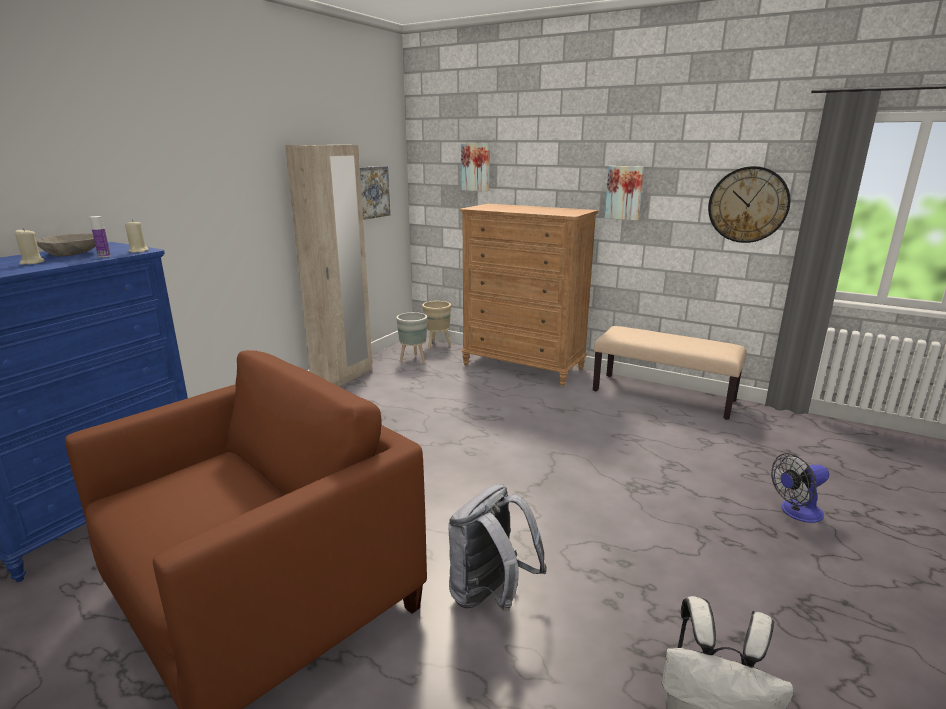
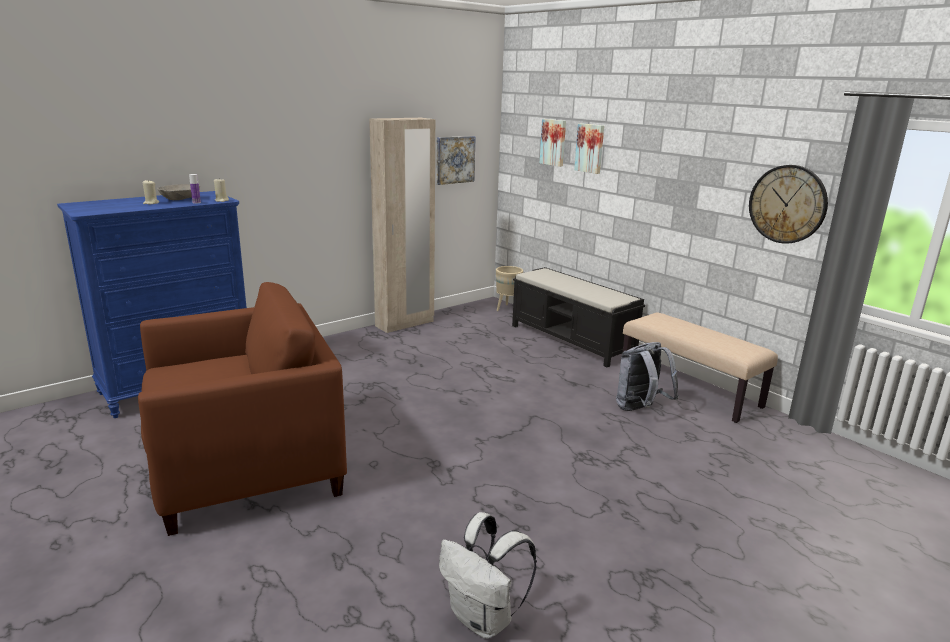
camera: 20 degrees right, 0 degrees up
(414, 360) = (476, 318): grey planter -> none
(490, 596) = (396, 500): grey backpack -> grey backpack (640, 409)
(523, 367) = (572, 340): brown dresser -> black bench
(624, 192) = (676, 180): picture -> picture (590, 148)
(796, 512) = (719, 511): fan -> none

